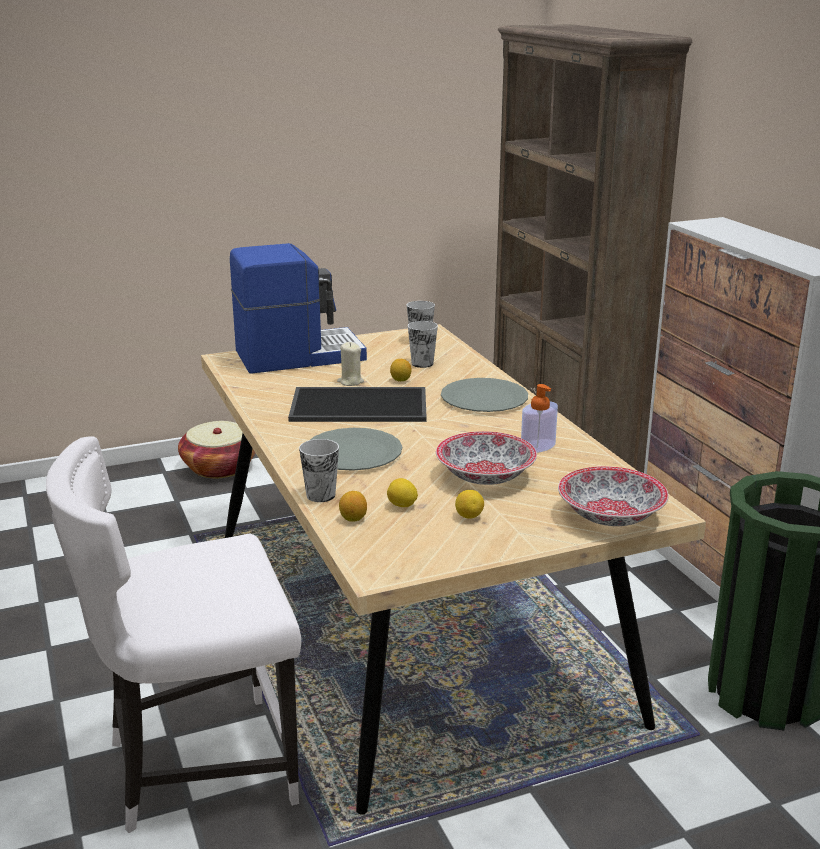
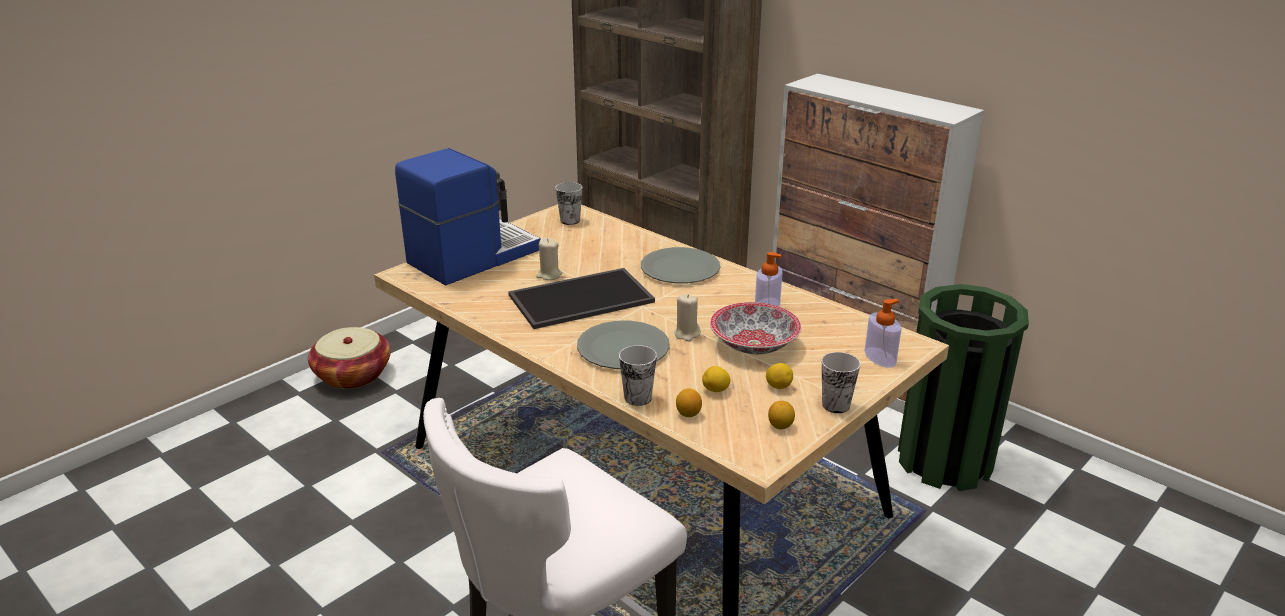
camera: 25 degrees left, 5 degrees up
(400, 380) = (592, 264): lemon -> lemon (780, 426)
(422, 363) = (594, 244): cup -> cup (835, 405)
(427, 454) = (687, 334): none -> beige candle
(609, 515) = (880, 357): bowl -> soap dispenser

